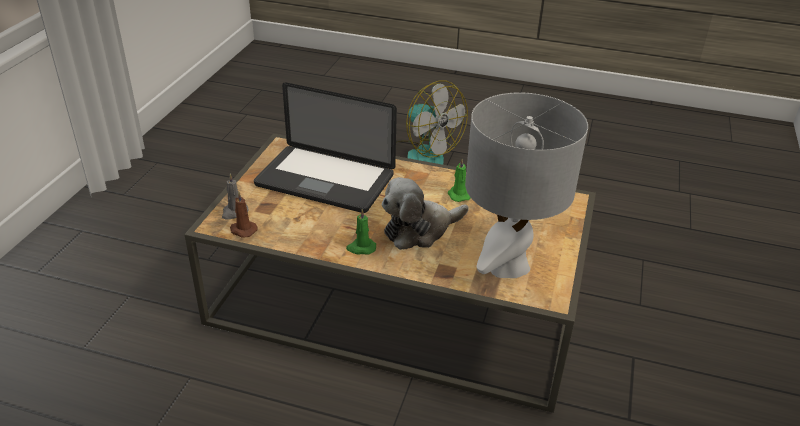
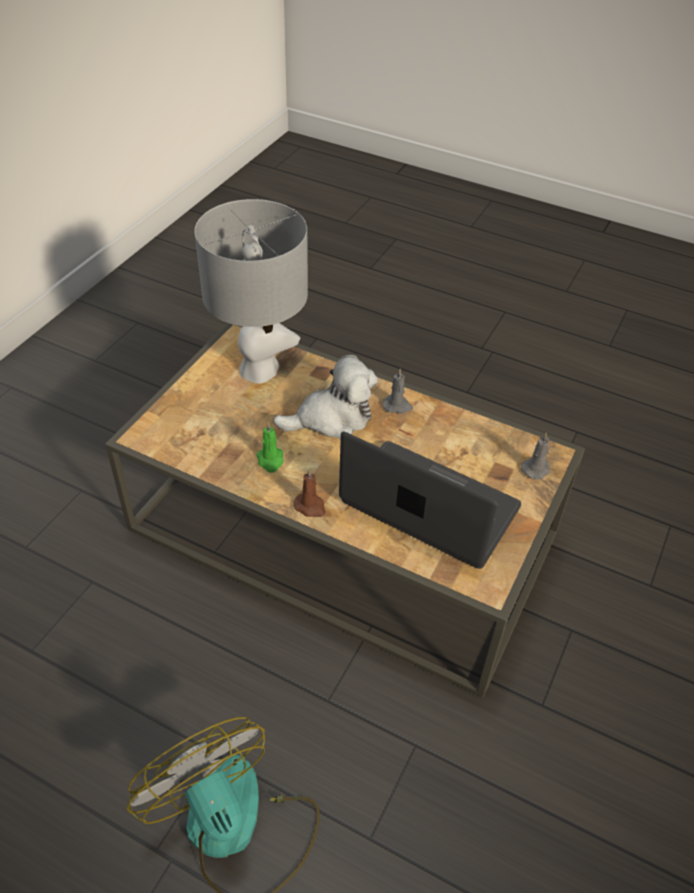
camera: 170 degrees left, 10 degrees up
(242, 230) = (522, 443): brown candle -> brown candle (310, 507)
(361, 248) = (397, 406): green candle -> grey candle

